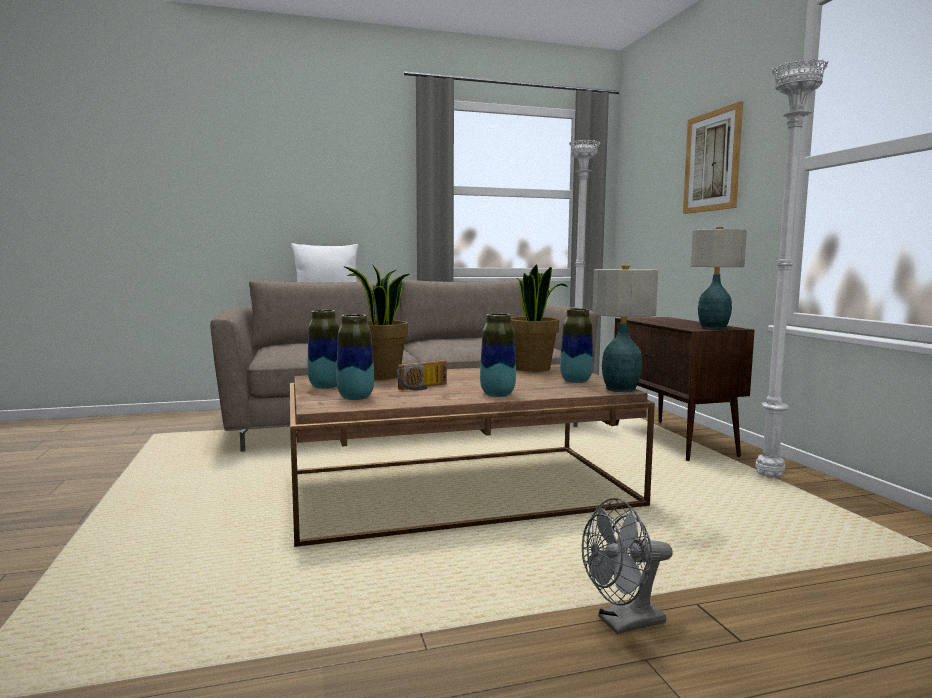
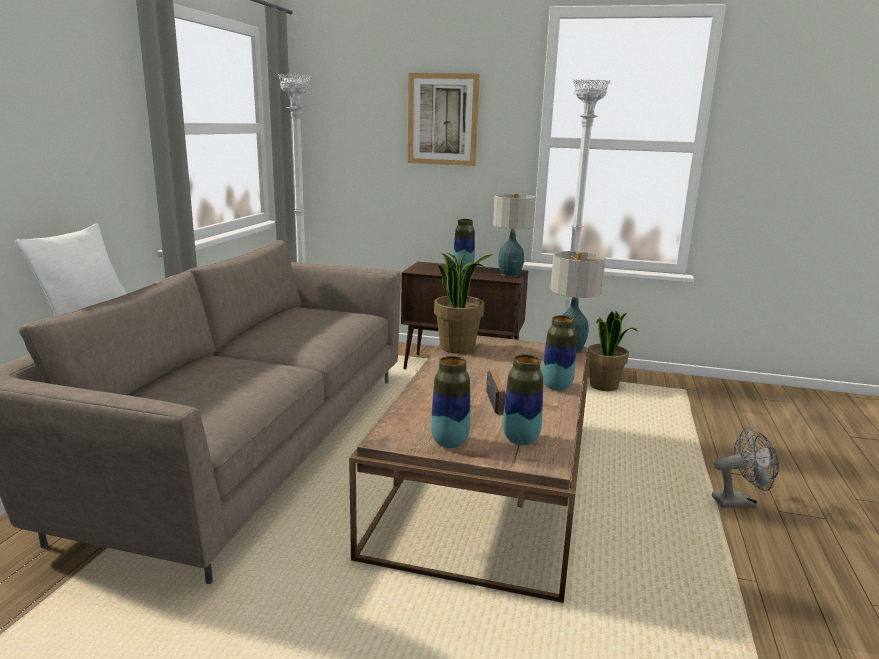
camera: 60 degrees left, 10 degrees up
(380, 376) = (420, 407): potted plant -> potted plant (604, 386)
(575, 381) = (528, 351): vase -> vase (463, 268)
(623, 623) = (739, 501): grey fan -> grey fan turned 105 degrees counterclockwise

